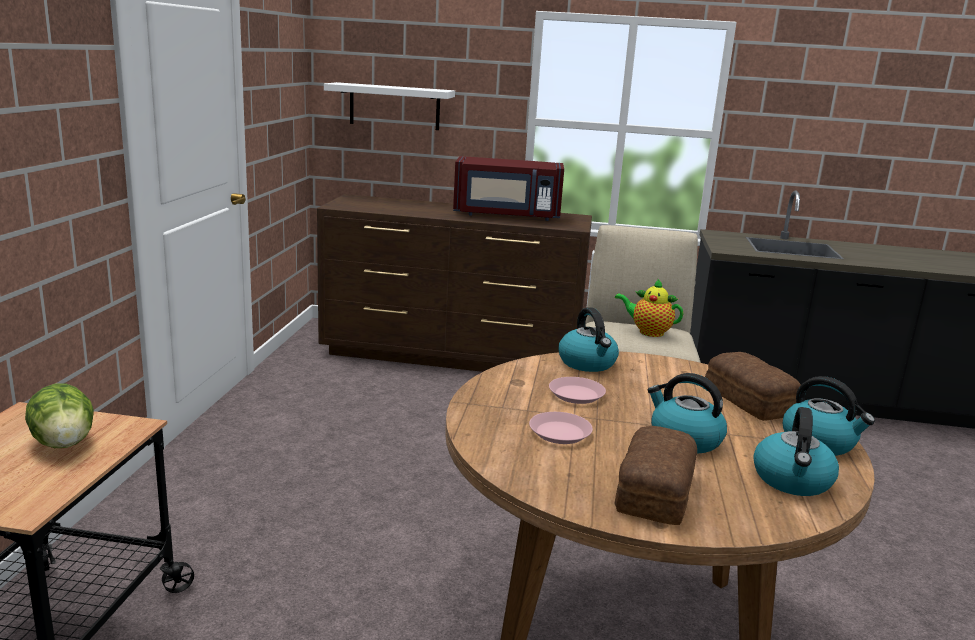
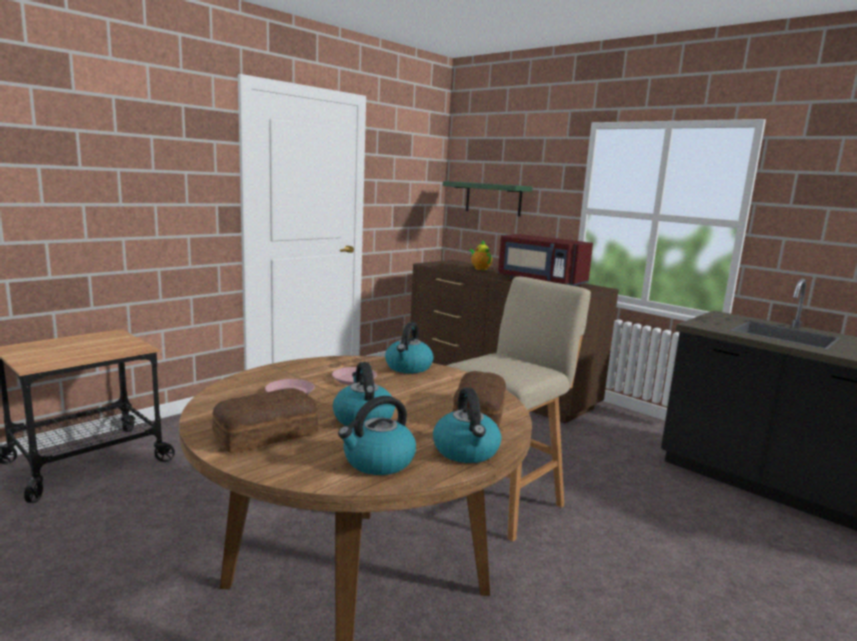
camera: 35 degrees right, 5 degrees down
(64, 443) = (100, 347): lettuce -> none
(394, 106) = (493, 198): white shelf -> green shelf
(648, 332) = (515, 365): teapot -> teapot (480, 268)

